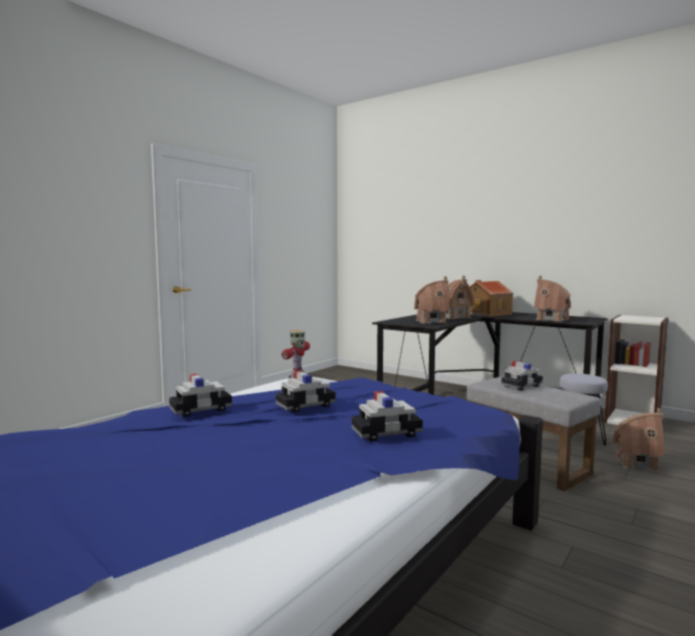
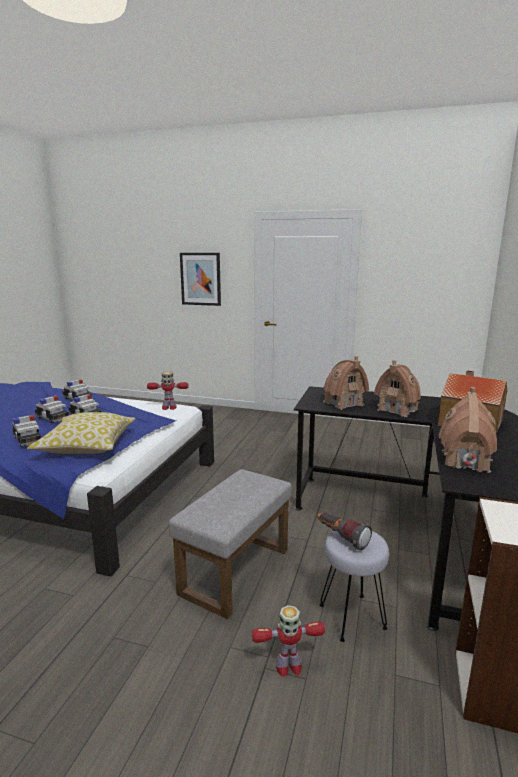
camera: 70 degrees right, 10 degrees up
(75, 229) = (200, 279): none -> picture
(426, 408) = (87, 446): none -> pillow
(522, 386) = (247, 493): toy car -> toy car (52, 418)
(580, 378) = (341, 538): none -> flashlight
(636, 462) = (288, 666): toy house -> toy robot

